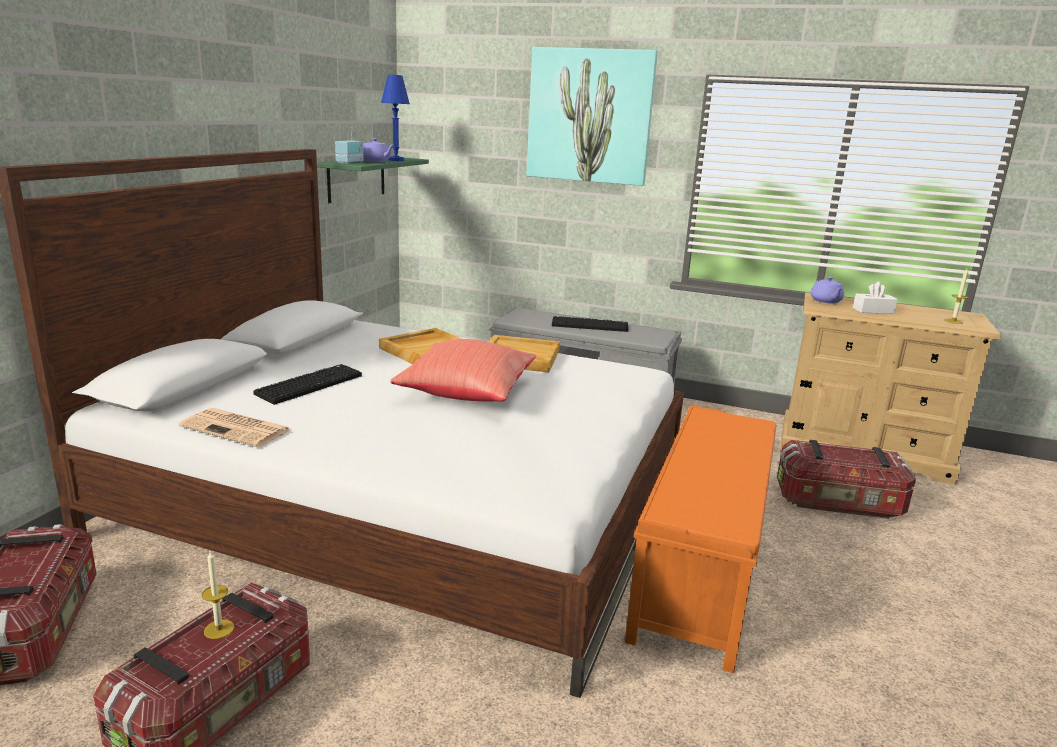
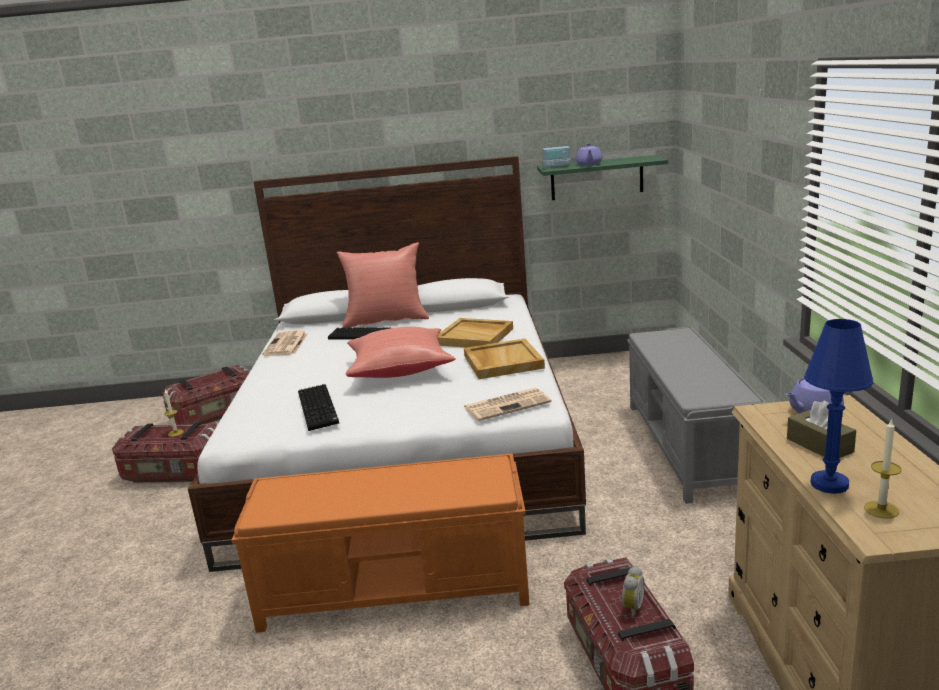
camera: 70 degrees right, 0 degrees up
(272, 368) = (386, 320): none -> red pillow
(396, 160) = (620, 162): blue table lamp -> blue table lamp (829, 484)
(590, 116) = (752, 115): picture -> none
(590, 325) = (692, 363): keyboard -> keyboard (319, 408)
(624, 376) = (507, 404): none -> newspaper
(850, 456) = (631, 608): none -> alarm clock
(873, 311) = (819, 445): white tissue box -> brown tissue box

